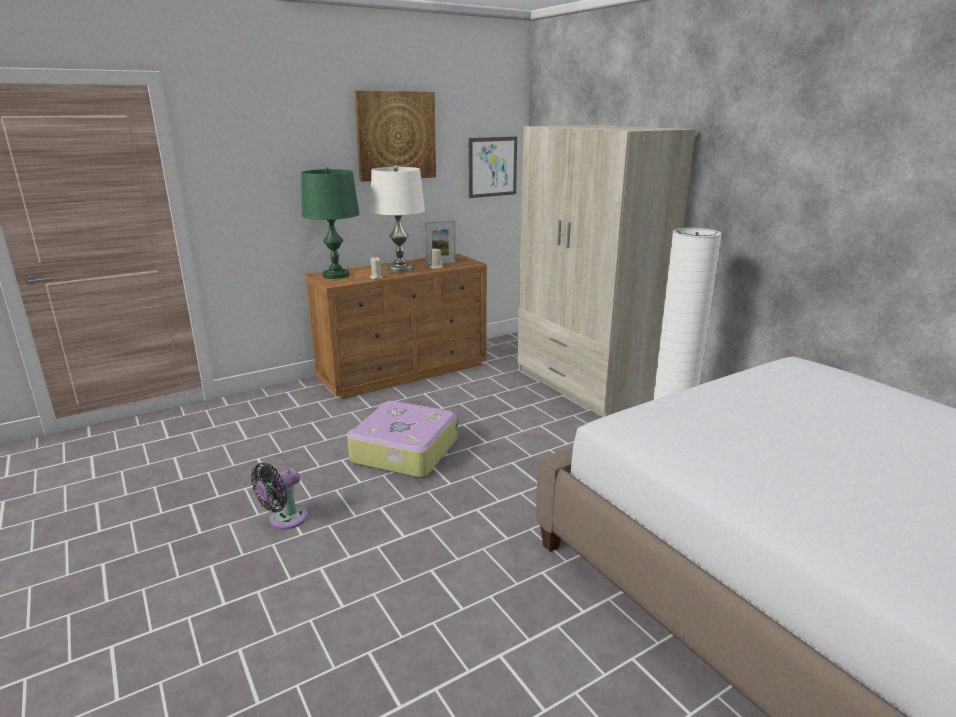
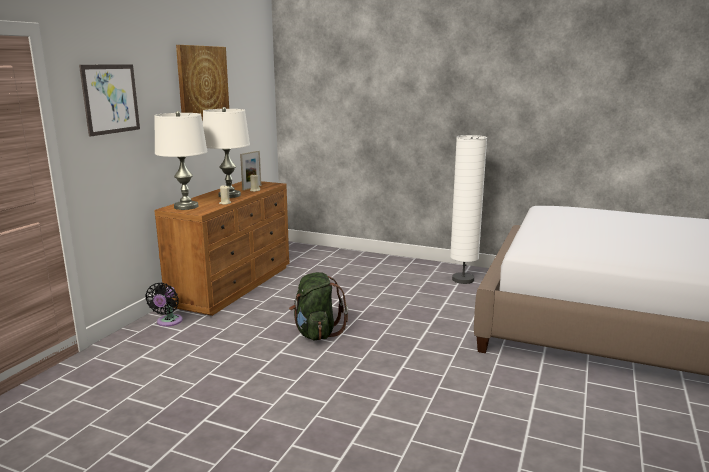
camera: 35 degrees left, 5 degrees down
(285, 519) = (299, 399): black fan -> black fan (168, 322)
(336, 275) = (186, 206): green table lamp -> white table lamp
(403, 451) = (316, 333): suitcase -> green backpack
(492, 167) = (258, 107): picture -> picture (110, 99)
(585, 385) = (374, 263): beige wardrobe -> none

